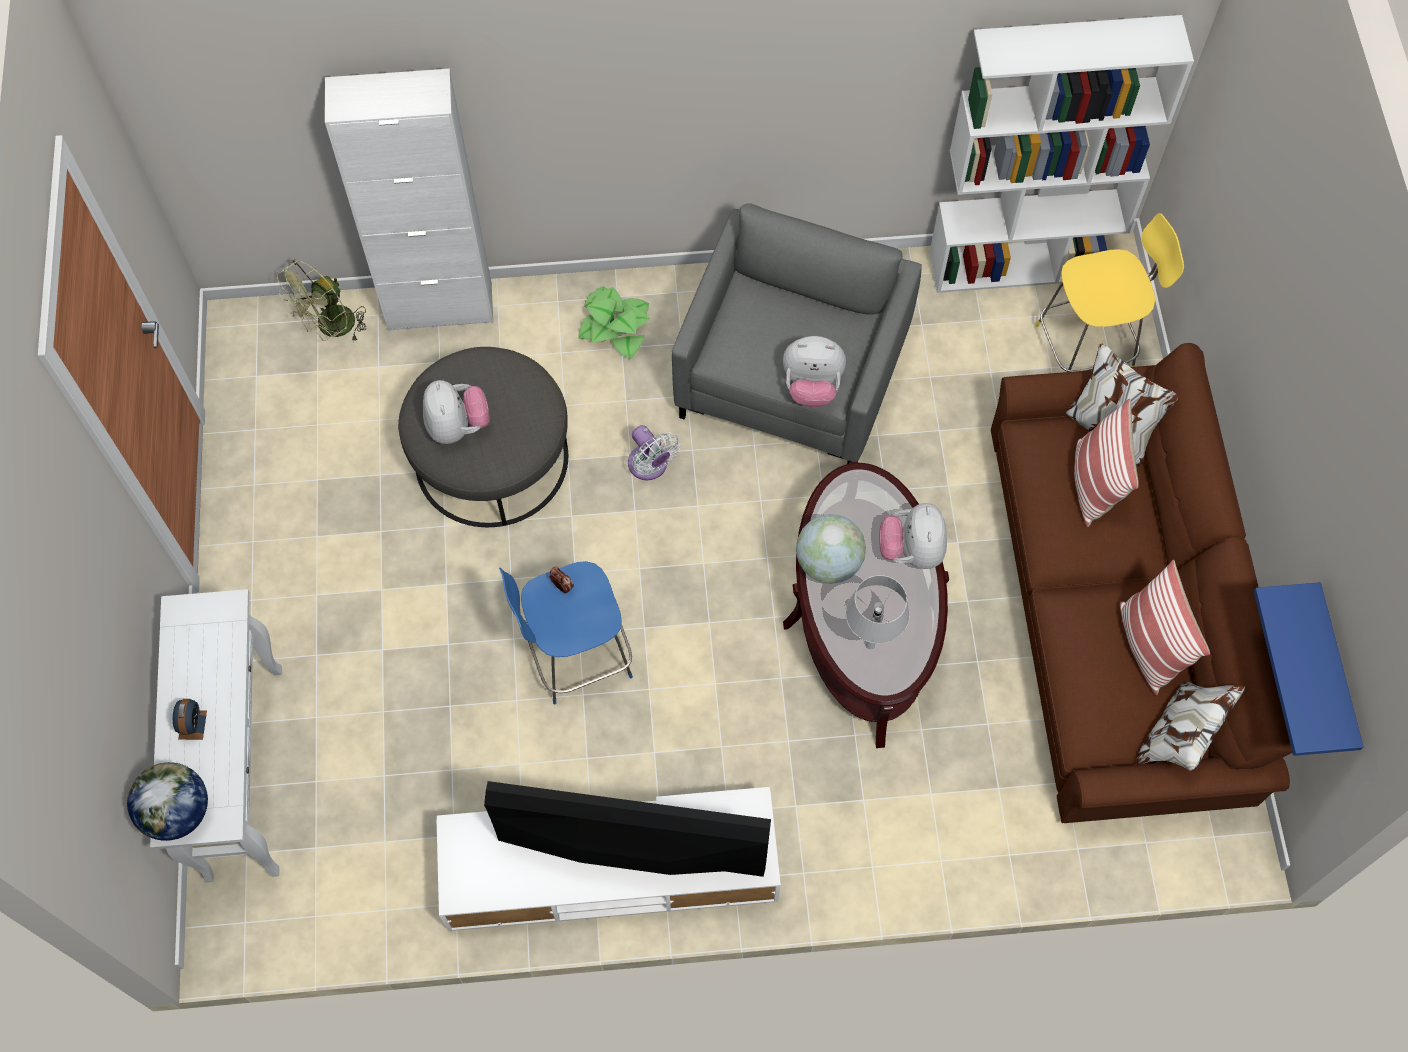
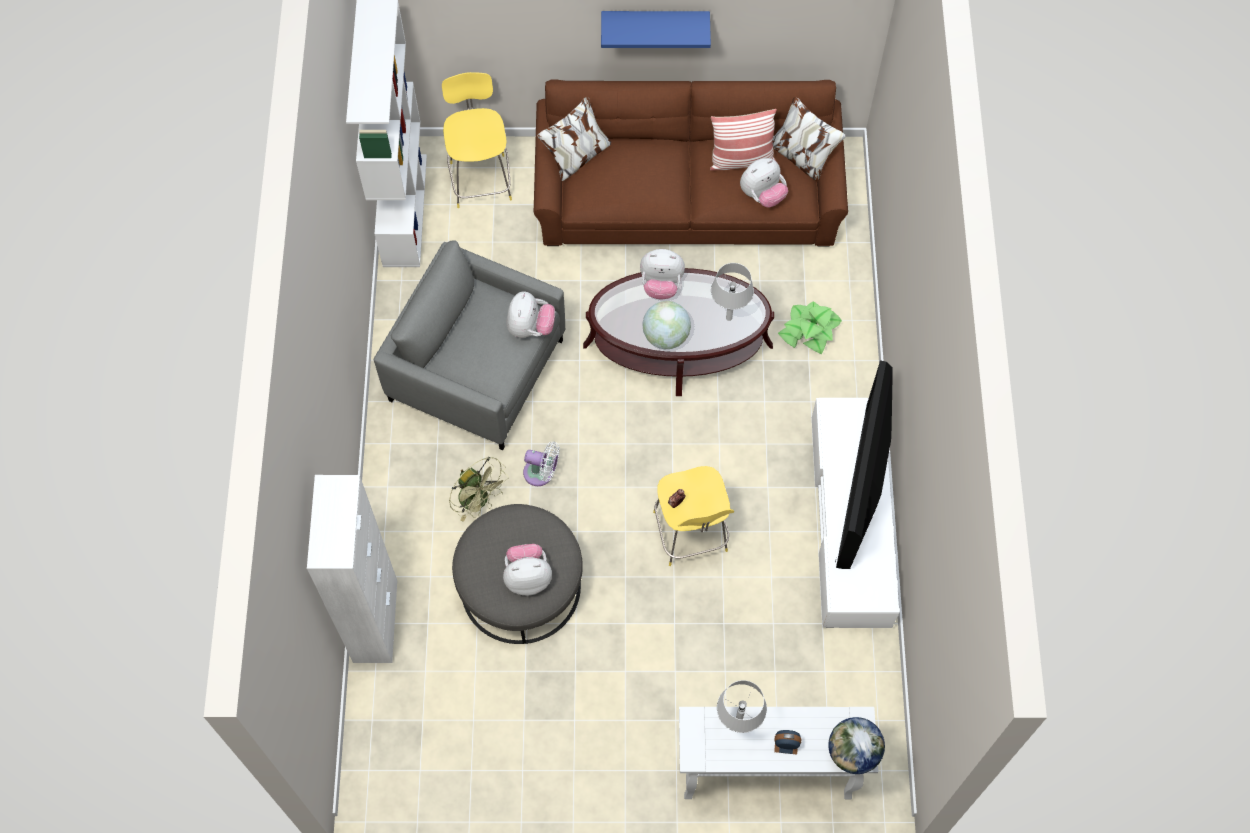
camera: 85 degrees left, 0 degrees up
(220, 663) = (738, 725): none -> grey table lamp
(331, 328) = (383, 708): green fan -> green fan (479, 501)
(575, 655) = (691, 534): blue stool -> yellow stool
(615, 326) = (414, 490): potted plant -> potted plant (809, 330)
(650, 466) = (541, 473): white fan -> white fan turned 45 degrees clockwise
(1090, 680) = (762, 195): none -> plush toy
(1094, 483) = (621, 170): pillow -> none
(1332, 674) = (808, 39): blue shelf -> blue shelf (655, 23)

